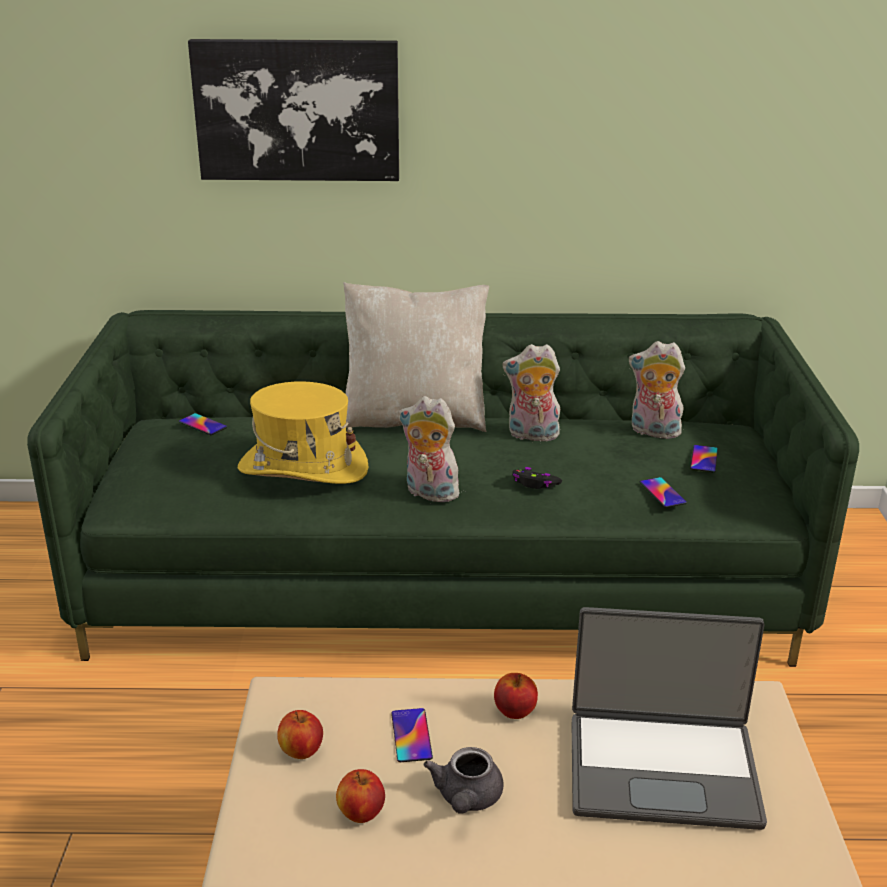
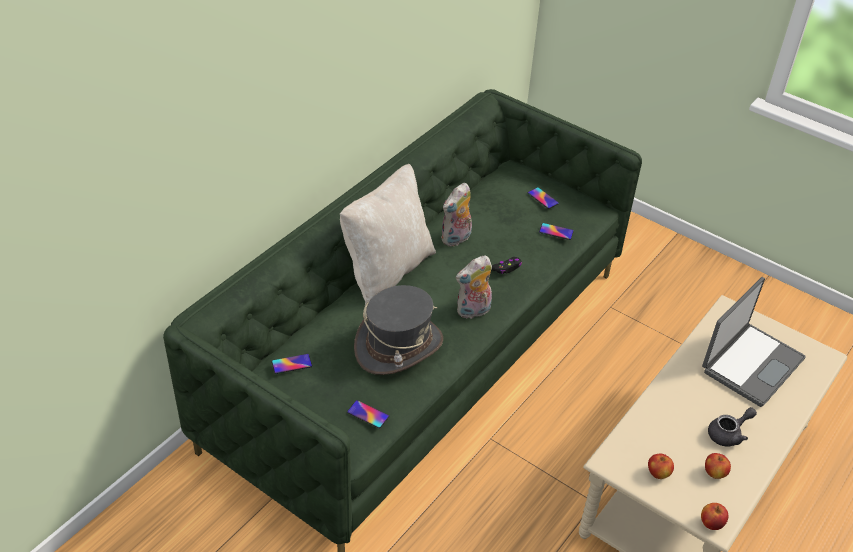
camera: 55 degrees left, 15 degrees up
(297, 110) = (258, 108): picture -> none
(302, 468) = (398, 346): yellow hat -> grey hat
(411, 735) = (674, 429): phone -> phone (368, 414)
(466, 799) = (728, 434): grey teapot -> grey teapot turned 75 degrees counterclockwise
(514, 711) = (683, 386): apple -> apple (711, 523)
(653, 432) = (496, 196): plush toy -> none

